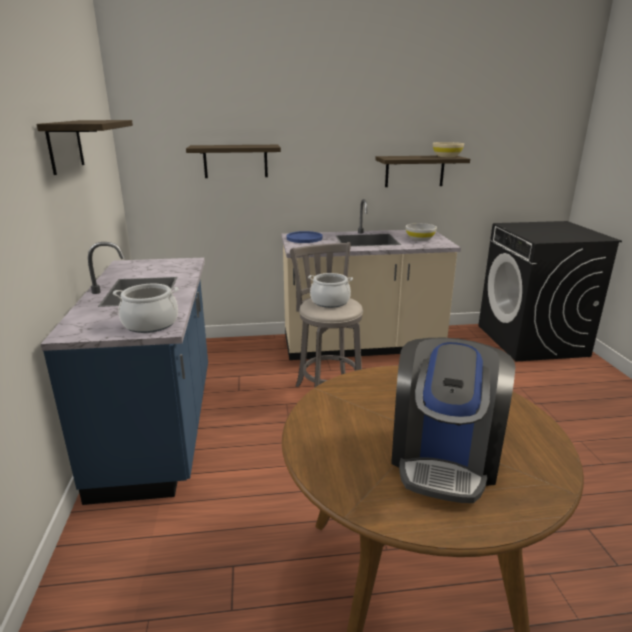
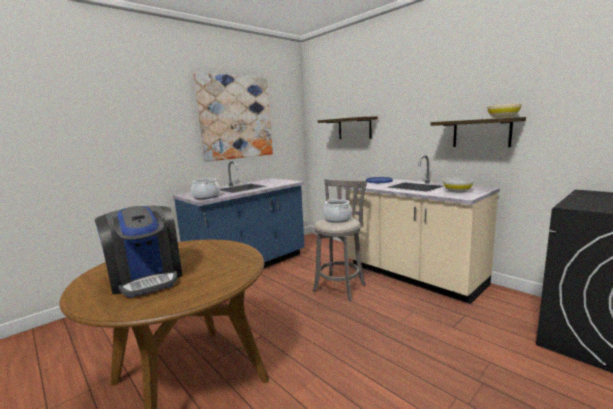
camera: 55 degrees right, 10 degrees down
(65, 146) = (236, 117): shelf -> picture
(444, 457) = (147, 278): coffee machine -> coffee machine turned 105 degrees counterclockwise

